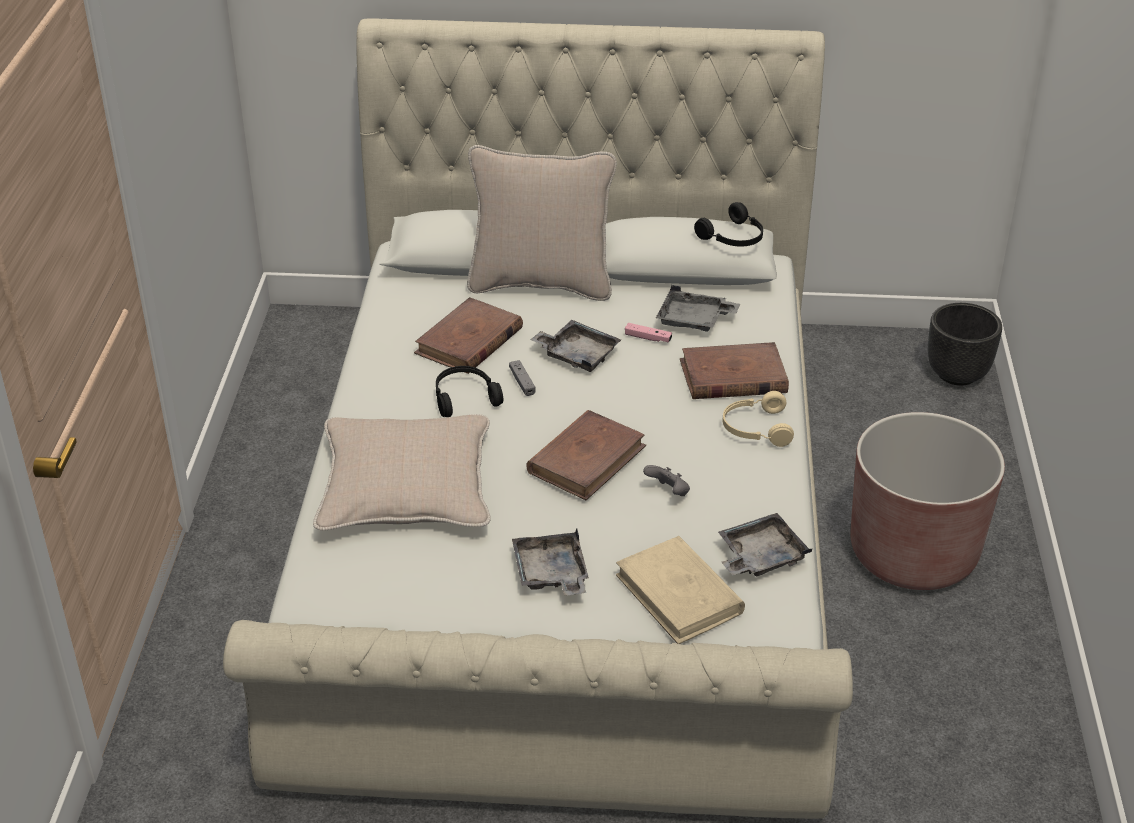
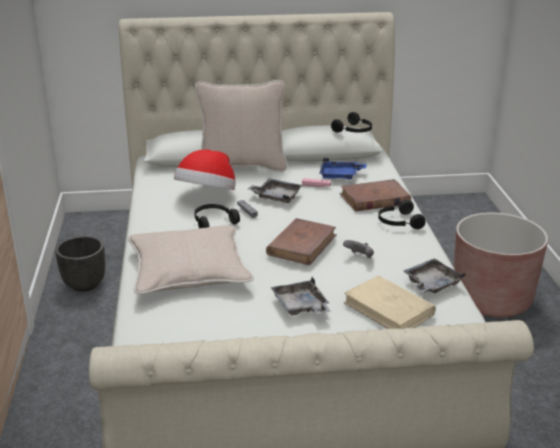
camera: 10 degrees left, 10 degrees down
(469, 341) = (207, 196): brown book -> hat
(694, 320) = (340, 176): grey tray -> blue tray
(755, 428) = (398, 222): beige headphones -> black headphones
(958, 374) = (478, 212): black planter -> black planter (85, 284)

